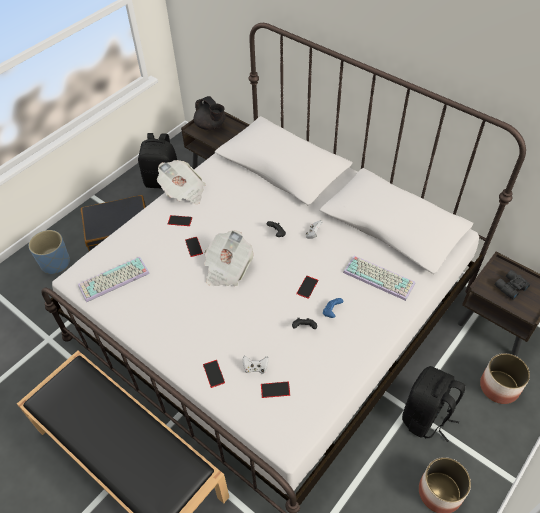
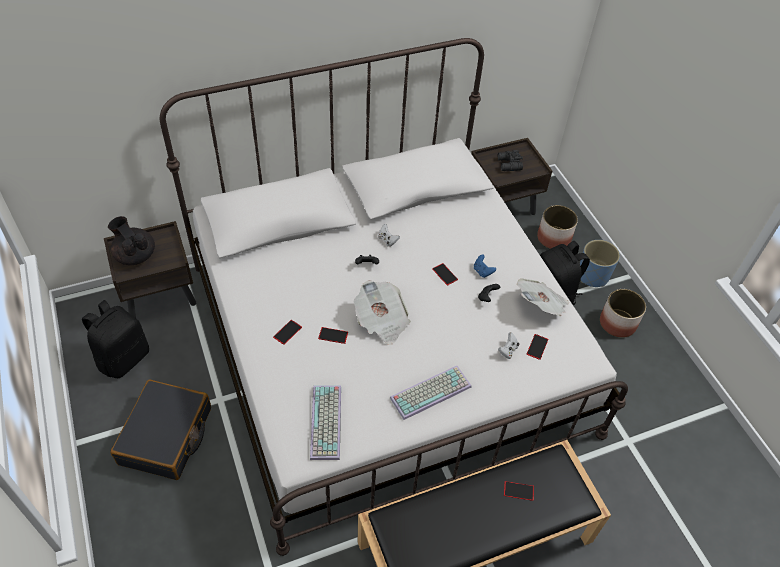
camera: 65 degrees left, 0 degrees up
(55, 263) = (156, 526): blue planter -> blue planter (592, 276)
(183, 191) = (247, 311): newspaper -> newspaper (541, 305)
(211, 126) = (135, 255): black teapot -> black teapot turned 120 degrees counterclockwise
(213, 373) = (496, 383): phone -> phone (518, 491)
(380, 277) = (467, 223): keyboard -> keyboard (431, 391)

